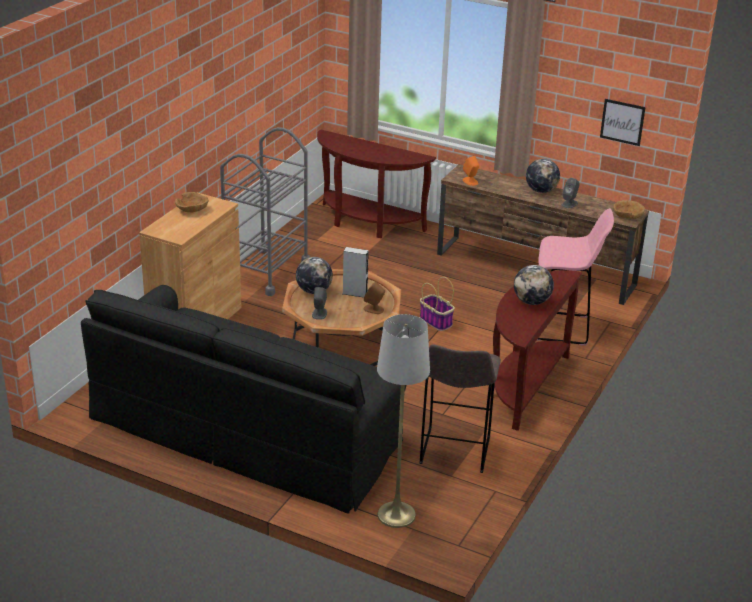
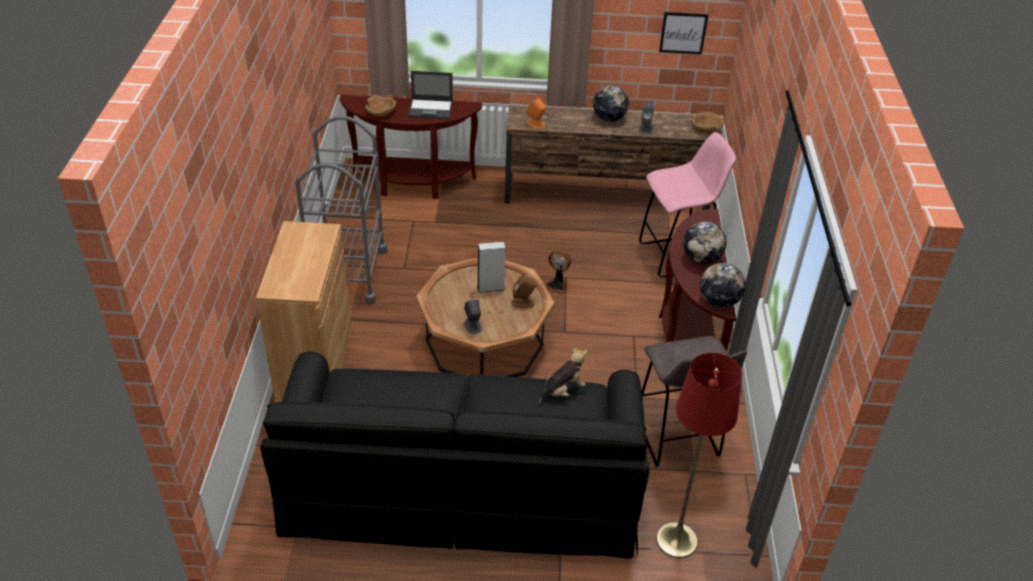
camera: 25 degrees left, 10 degrees up
(192, 209) = (295, 246): brown bowl -> brown bowl (381, 112)
(314, 291) = (447, 297): globe -> globe (718, 301)
(344, 362) = (562, 391): none -> plush toy
(387, 153) = (431, 109): none -> laptop
(396, 515) = (676, 540): grey floor lamp -> red floor lamp
(436, 321) = (557, 285): basket -> fan

